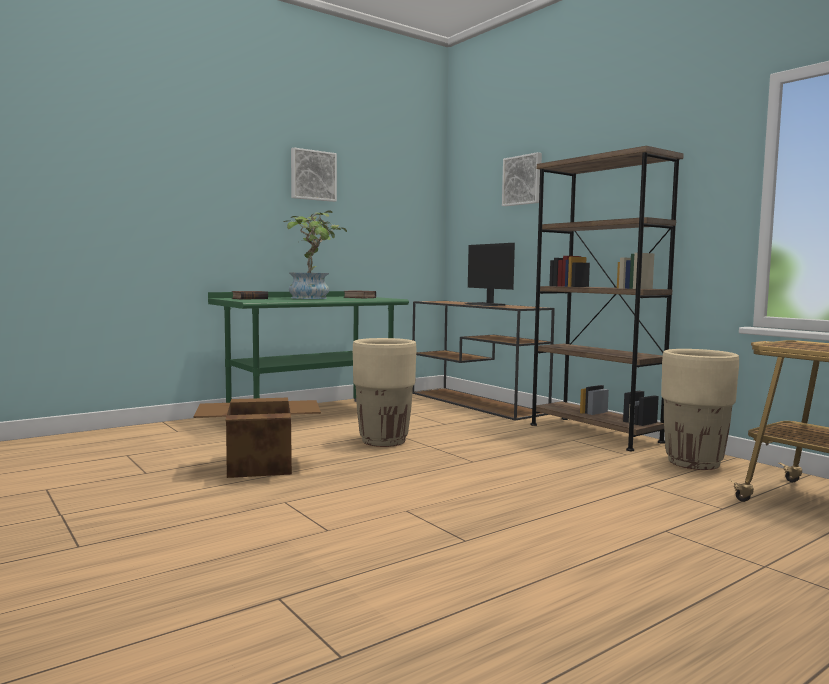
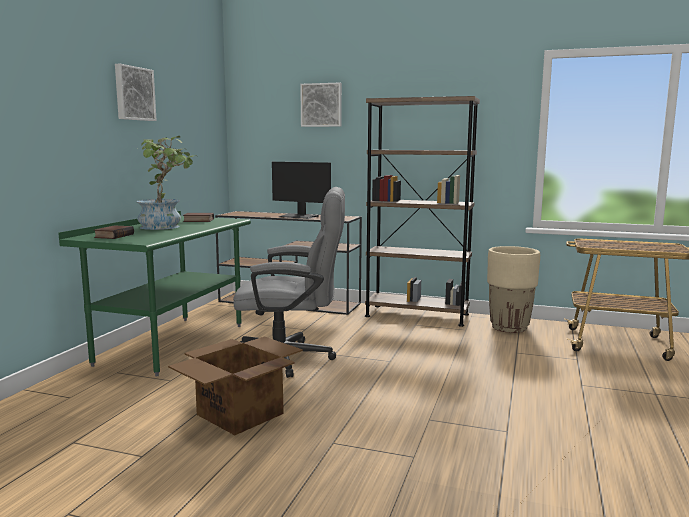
camera: 35 degrees left, 5 degrees up
(383, 441) = (291, 358): beige planter -> grey office chair

